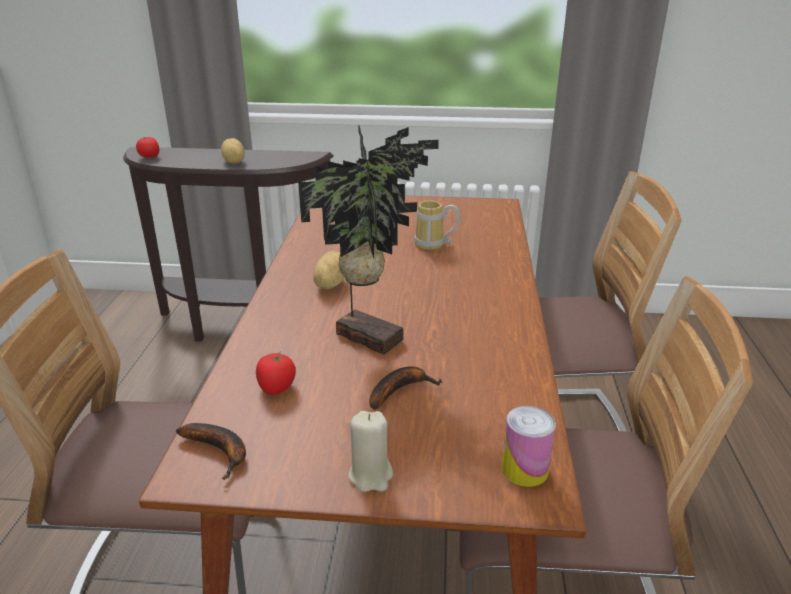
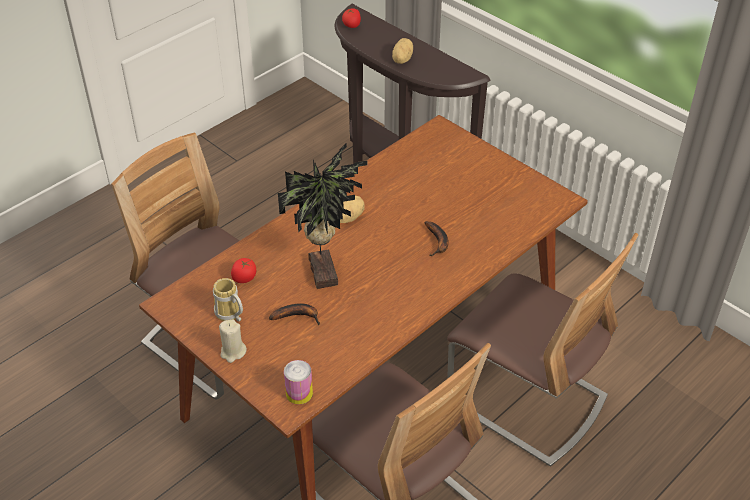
camera: 40 degrees right, 15 degrees up
(220, 451) = (187, 300): banana -> banana (438, 242)
(433, 245) = (454, 217): mug -> mug (229, 315)

